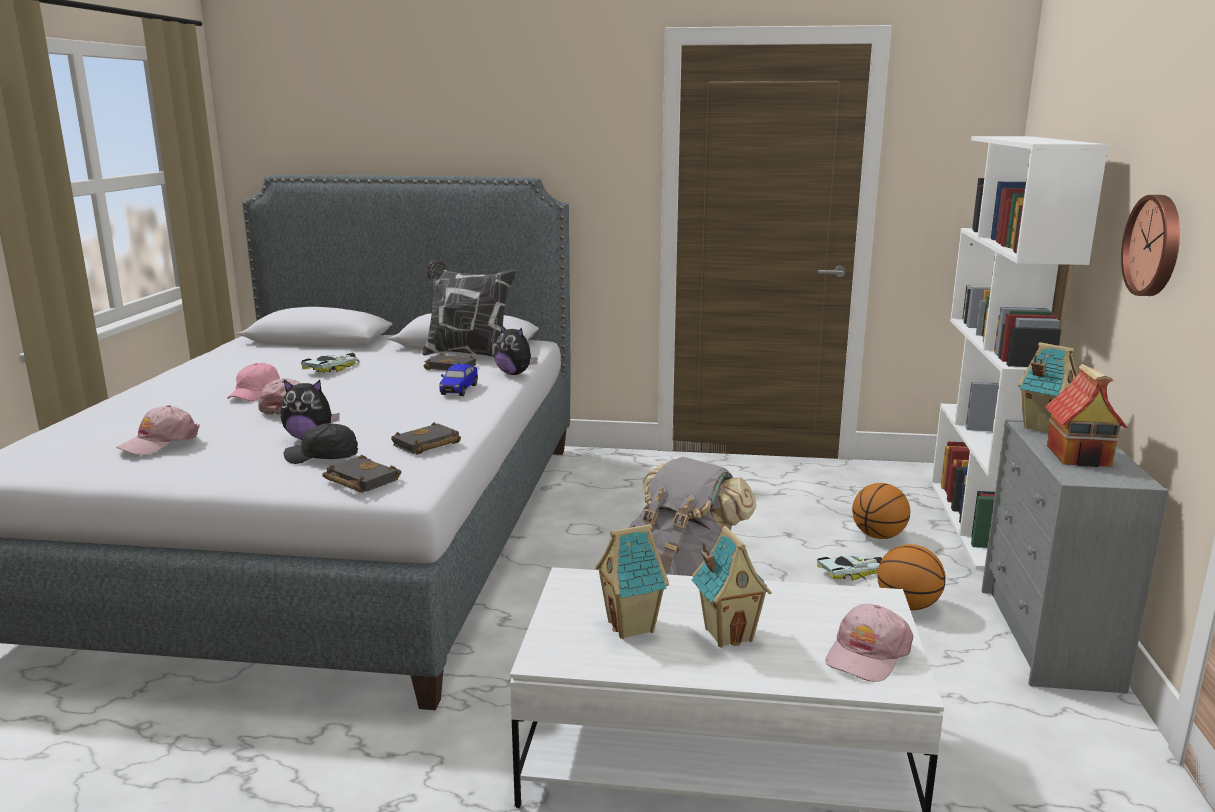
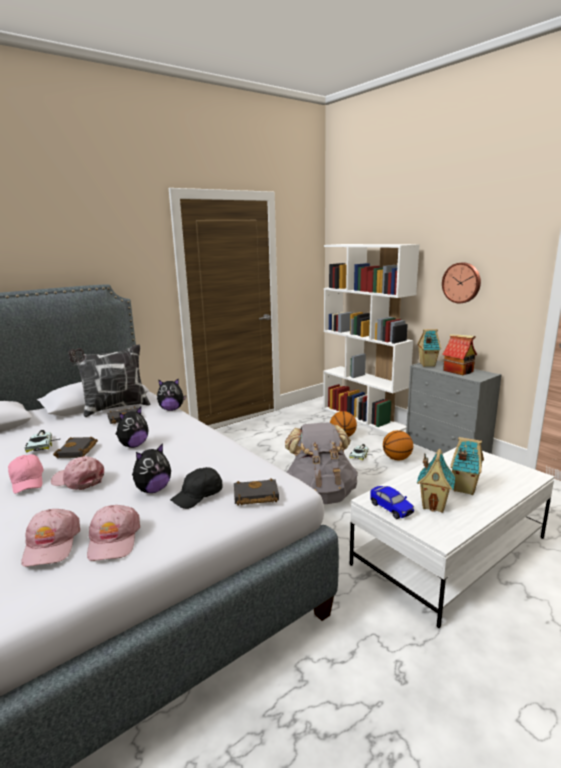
camera: 45 degrees left, 0 degrees up
(392, 395) = (133, 445): none -> plush toy
(426, 445) = (234, 462): black book -> black book (78, 451)
(459, 390) = (166, 428): toy car -> toy car (391, 509)
(867, 654) = (506, 471): pink cap -> pink cap (113, 540)

